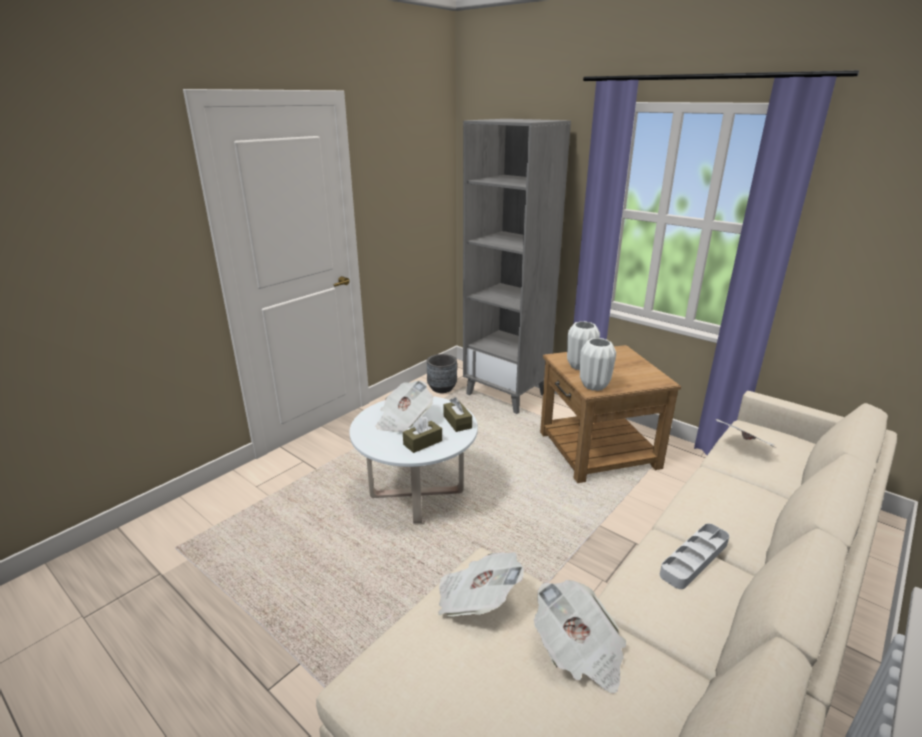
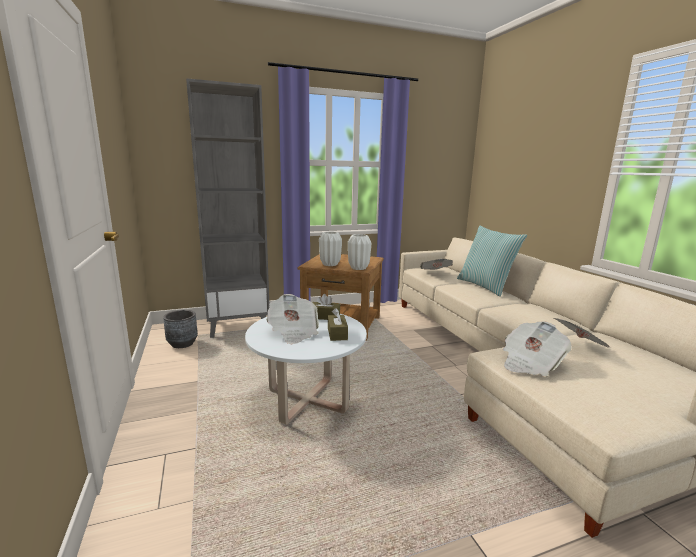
camera: 60 degrees left, 10 degrees down
(694, 559) = (515, 306): grey tray -> none
(762, 511) = (485, 286): none -> pillow

